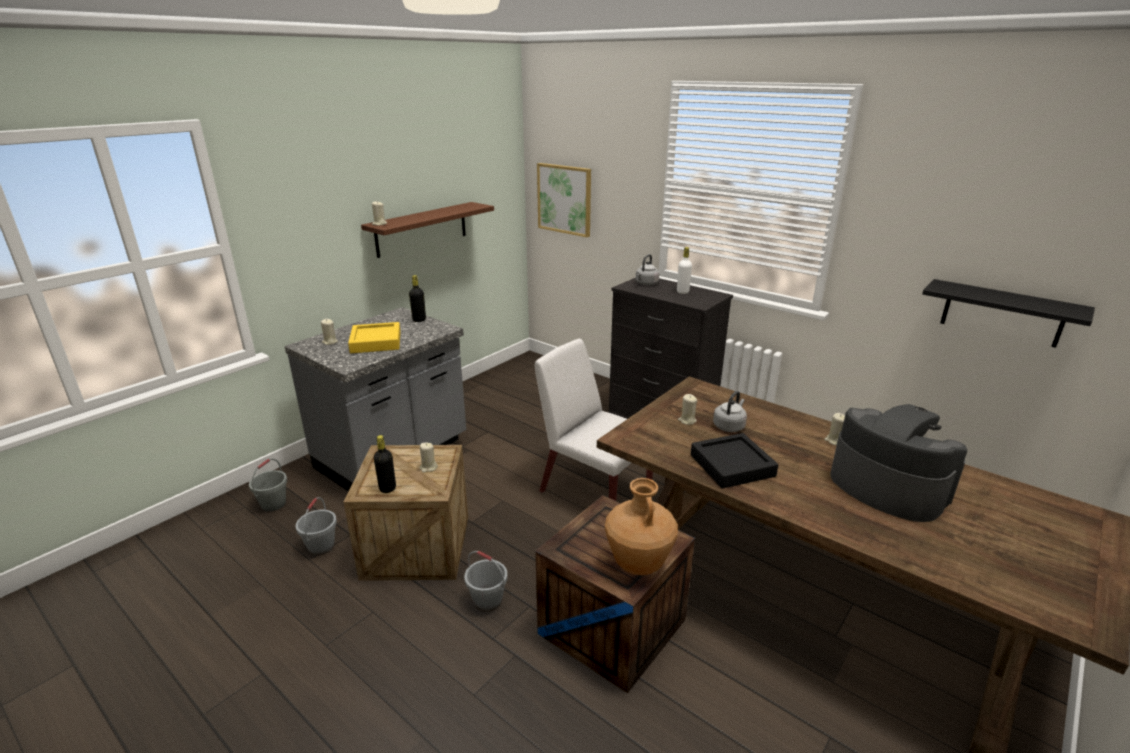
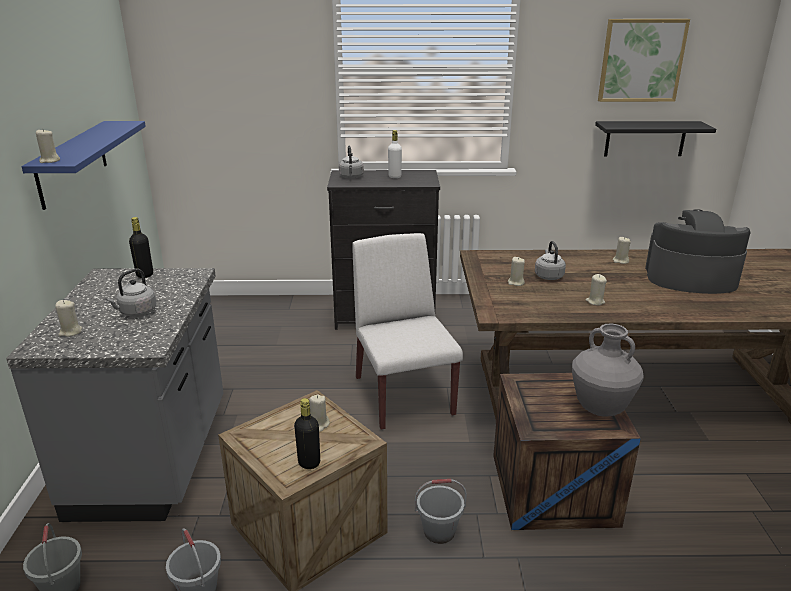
camera: 40 degrees left, 0 degrees up
(376, 342) = (136, 312): yellow tray -> grey kettle
(422, 229) = (72, 163): brown shelf -> blue shelf
(564, 199) = (201, 105): picture -> picture (641, 60)
(594, 490) = (403, 395): white chair -> white chair turned 75 degrees clockwise
(638, 564) = (600, 408): brown vase -> grey vase
(732, 465) = (595, 301): black tray -> beige candle

